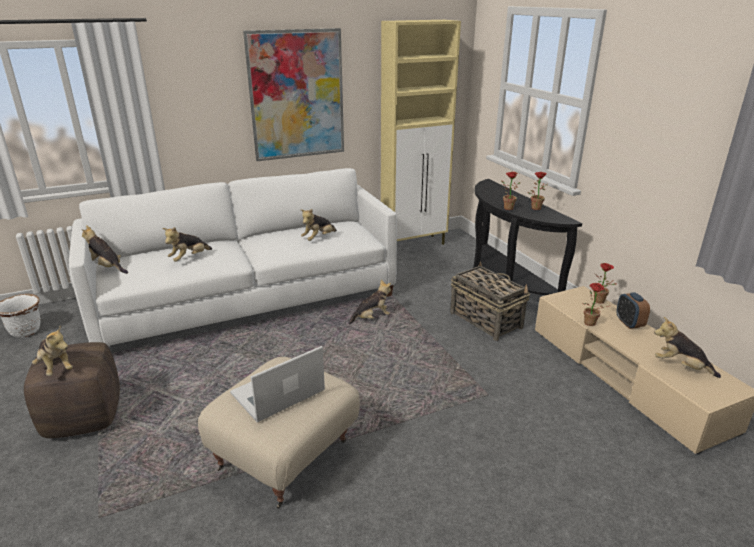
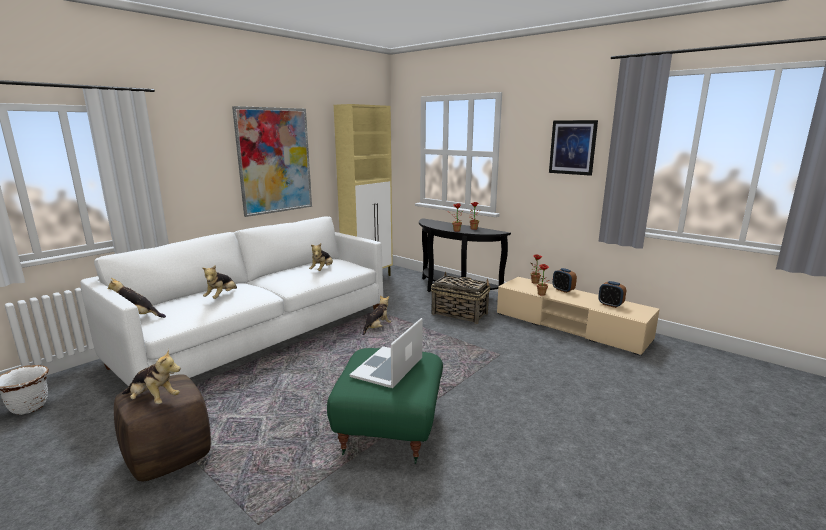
camera: 25 degrees left, 10 degrees down
(284, 456) = (389, 429): beige ottoman -> green ottoman
(680, 366) = (610, 305): plush toy -> alarm clock
(689, 111) = (572, 147): none -> picture

